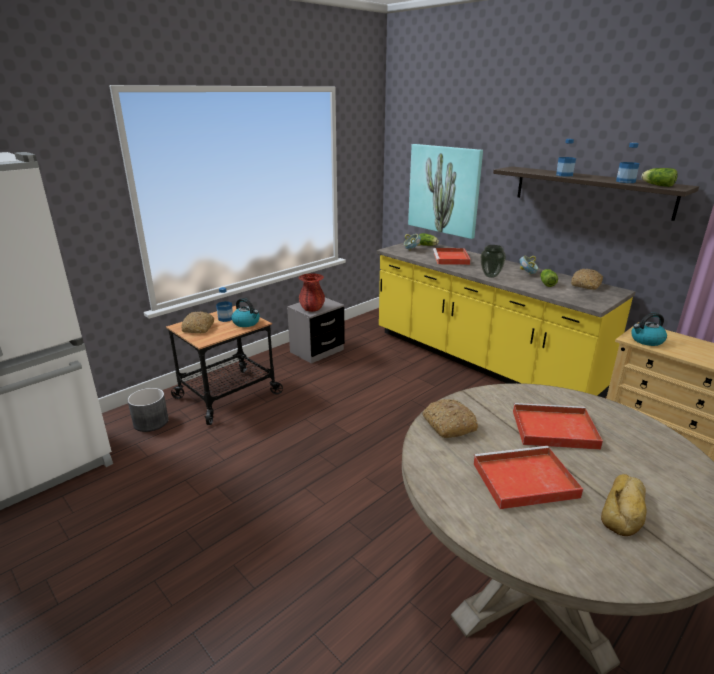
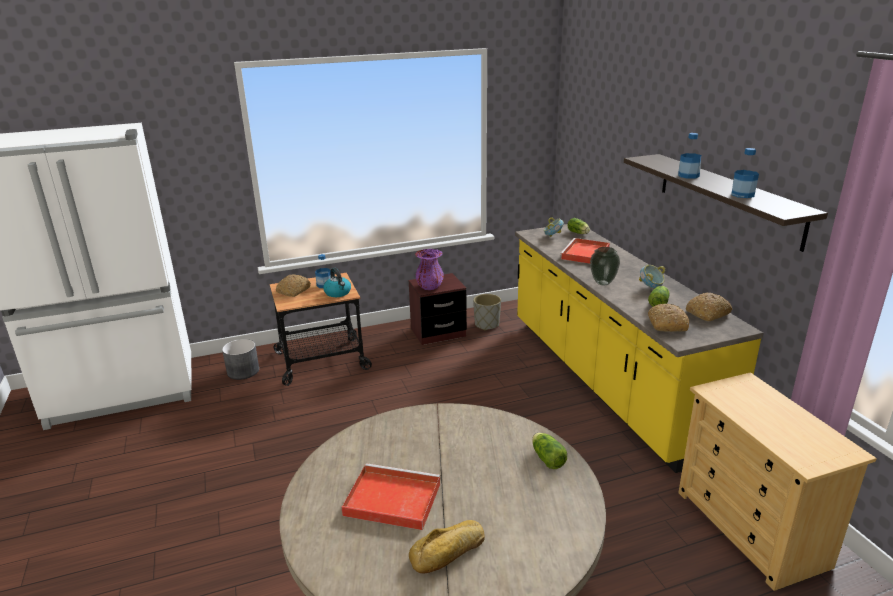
camera: 25 degrees right, 0 degrees up
(312, 308) = (430, 287): red vase -> purple vase
(317, 351) = (438, 332): grey nightstand -> brown nightstand
(353, 337) = (487, 325): none -> grey planter
(444, 190) = (602, 170): picture -> none
(448, 425) = (385, 432): bread -> bread (666, 324)
(552, 429) = (476, 463): red tray -> none
(646, 340) = (727, 397): kettle -> none
(656, 185) = (768, 205): lettuce -> lettuce (547, 458)

